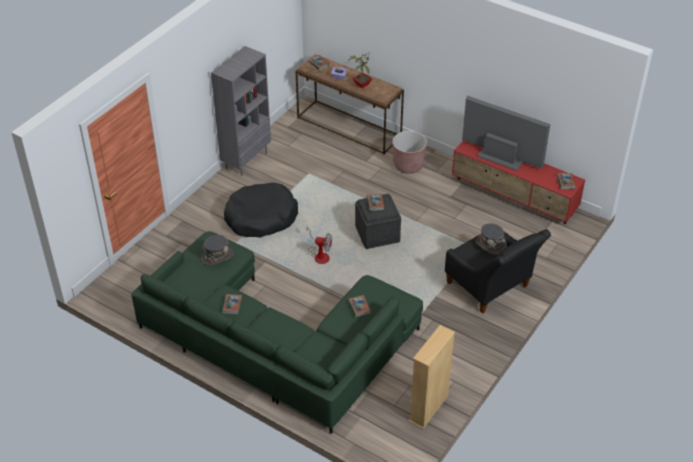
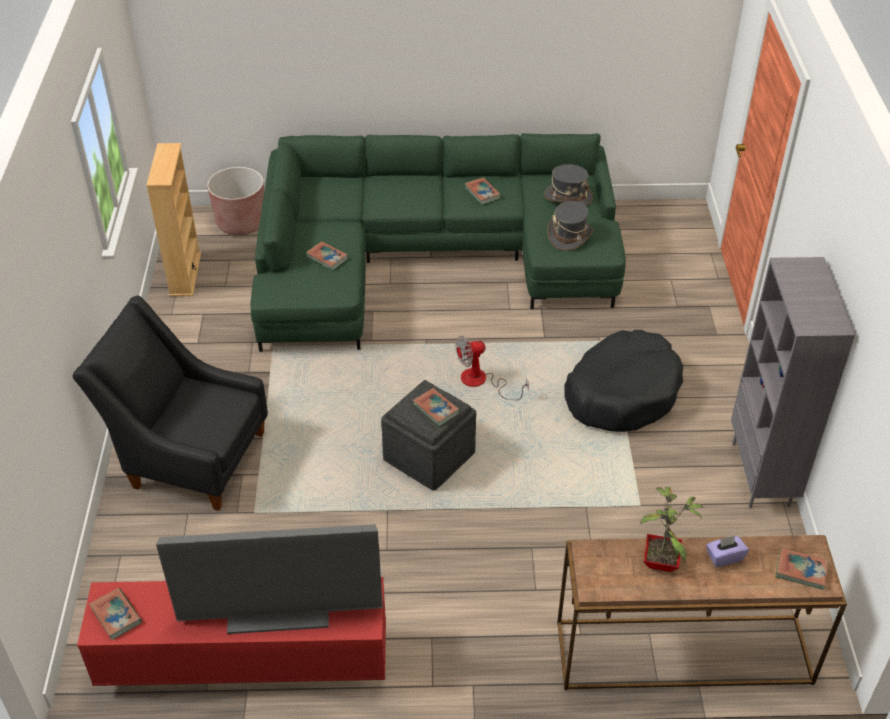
camera: 145 degrees right, 0 degrees up
(408, 165) = (492, 623): brown planter -> brown planter (241, 223)
(491, 245) = (199, 429): grey hat -> grey hat (568, 197)

